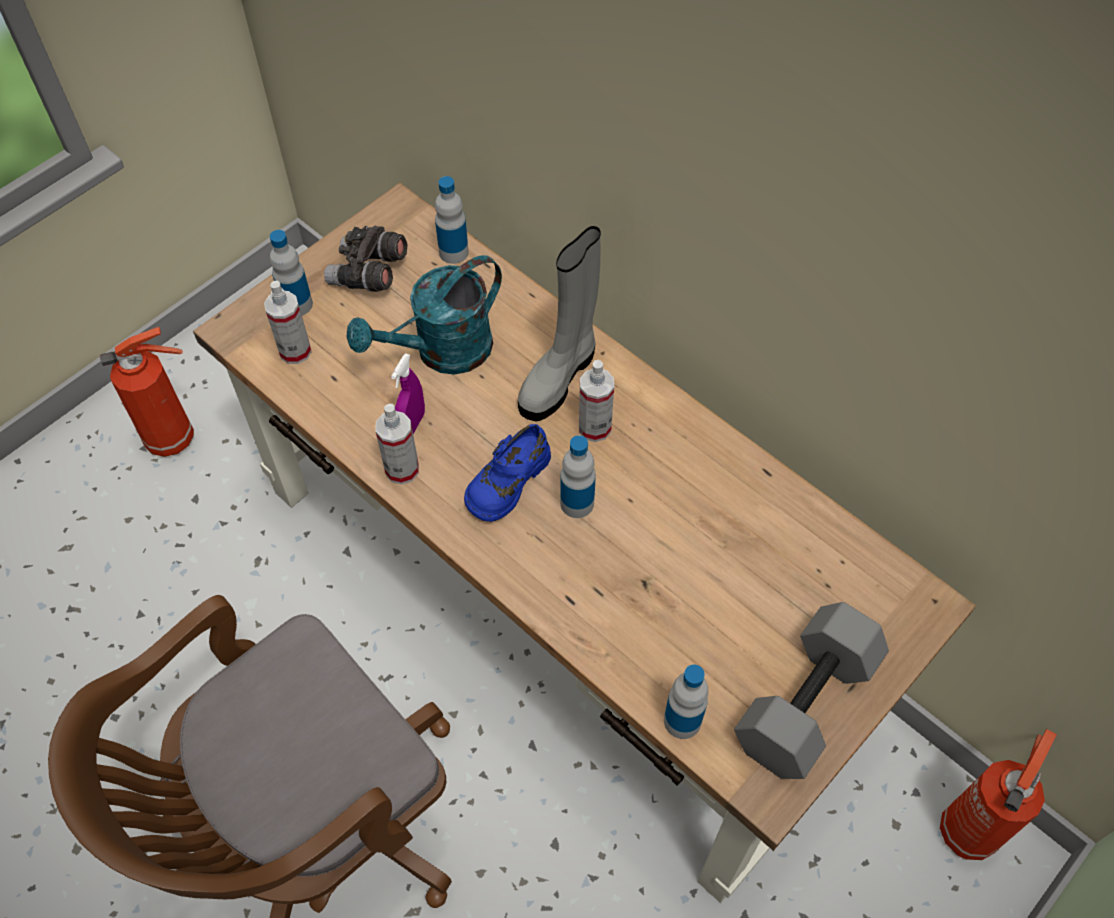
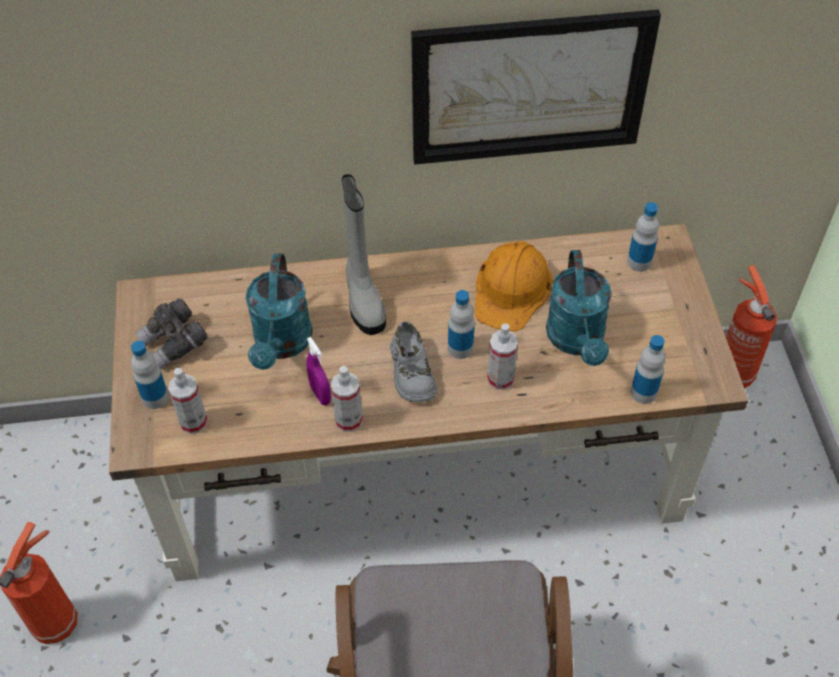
camera: 50 degrees left, 5 degrees down
(453, 252) = (209, 289): bottle -> bottle (639, 262)
(507, 481) = (411, 372): blue shoe -> grey shoe
(594, 427) = (416, 306): spray bottle -> spray bottle (500, 379)
(691, 606) = (577, 341): none -> turquoise watering can
(700, 497) = (512, 289): none -> orange hard hat
(807, 705) = (681, 332): grey dumbbell -> none
(833, 278) = (529, 87): none -> picture

